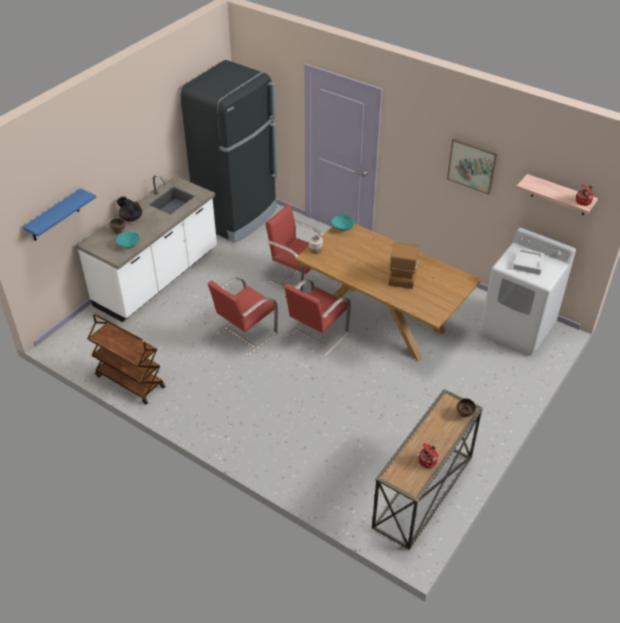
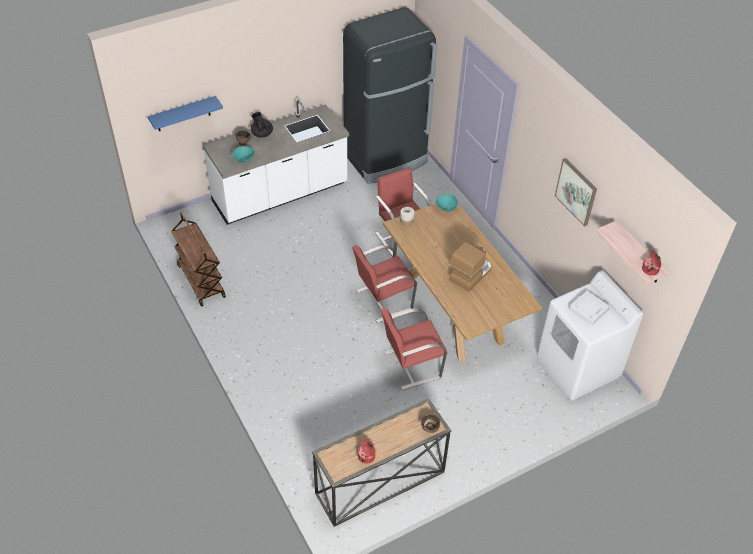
camera: 25 degrees right, 5 degrees up
(245, 333) = (321, 274): red chair -> red chair (410, 365)

